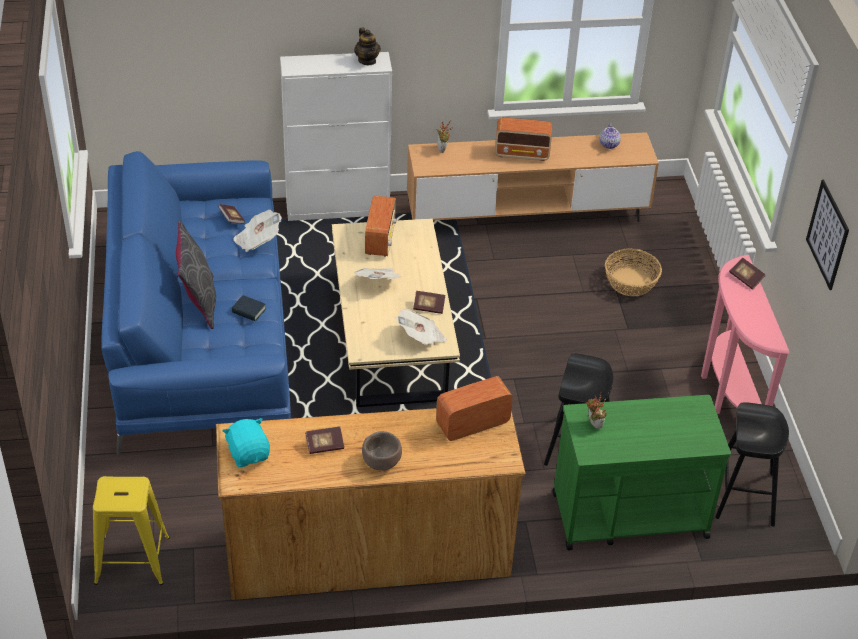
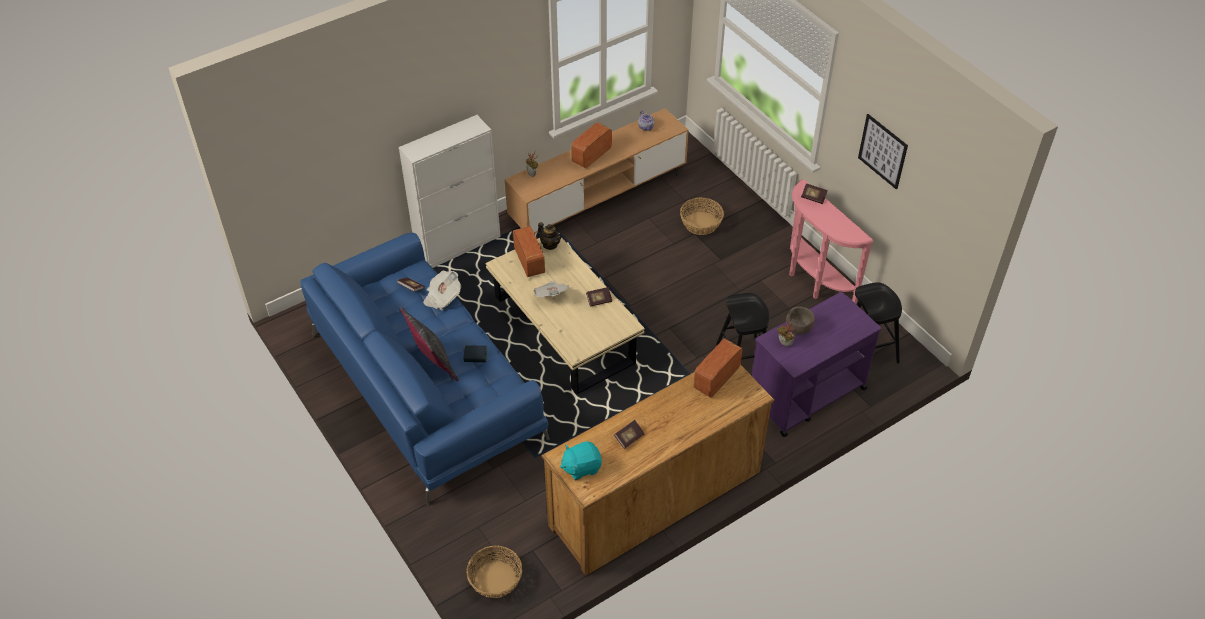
camera: 25 degrees left, 5 degrees up
(132, 560) = (495, 579): yellow stool -> basket
(249, 454) = (581, 467): turquoise plush toy -> turquoise plush toy turned 60 degrees counterclockwise
(367, 60) = (467, 127): teapot -> teapot (550, 245)
(381, 462) = (676, 433): brown bowl -> brown bowl (798, 328)
(421, 337) = (609, 325): newspaper -> none
(522, 153) = (591, 156): radio -> radio turned 150 degrees clockwise
(628, 515) = (806, 395): green cart -> purple cart

